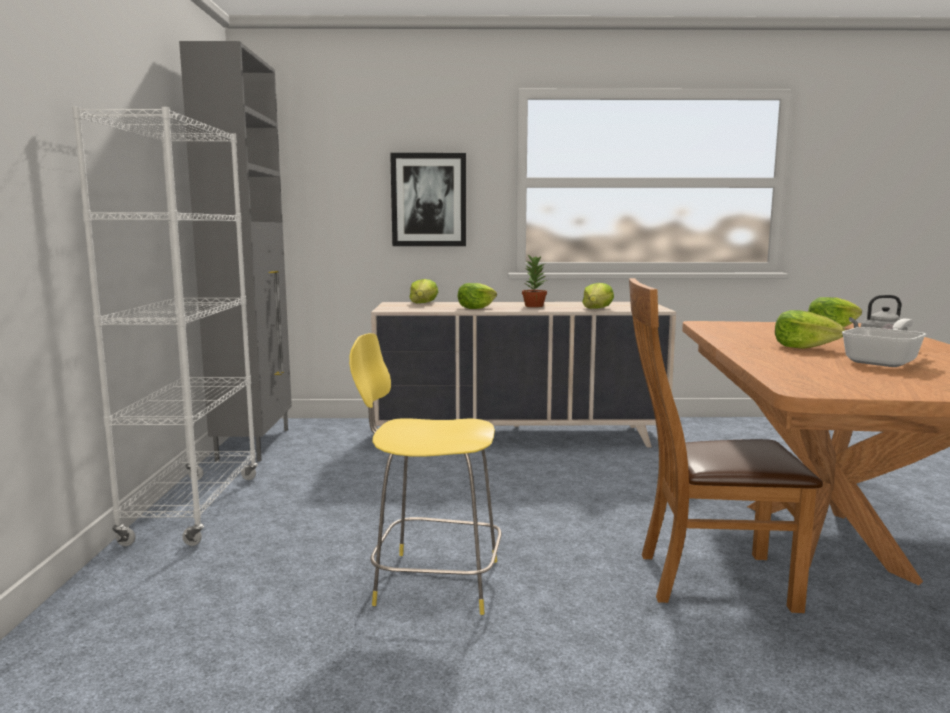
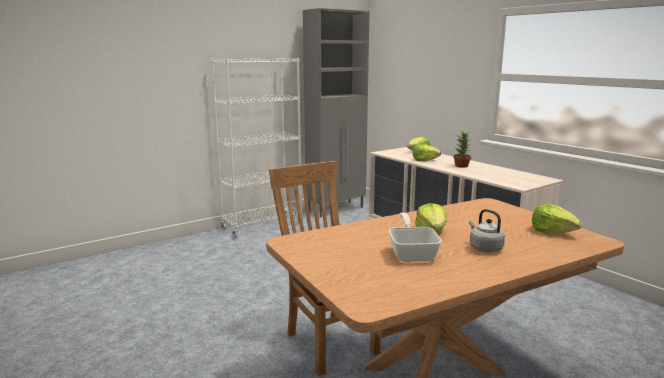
camera: 55 degrees right, 5 degrees up
(429, 200) = (445, 85): picture -> none
(432, 581) = (253, 283): yellow stool -> none
(597, 309) = (483, 176): lettuce -> none
(885, 361) = (412, 252): frying pan -> frying pan turned 105 degrees counterclockwise

